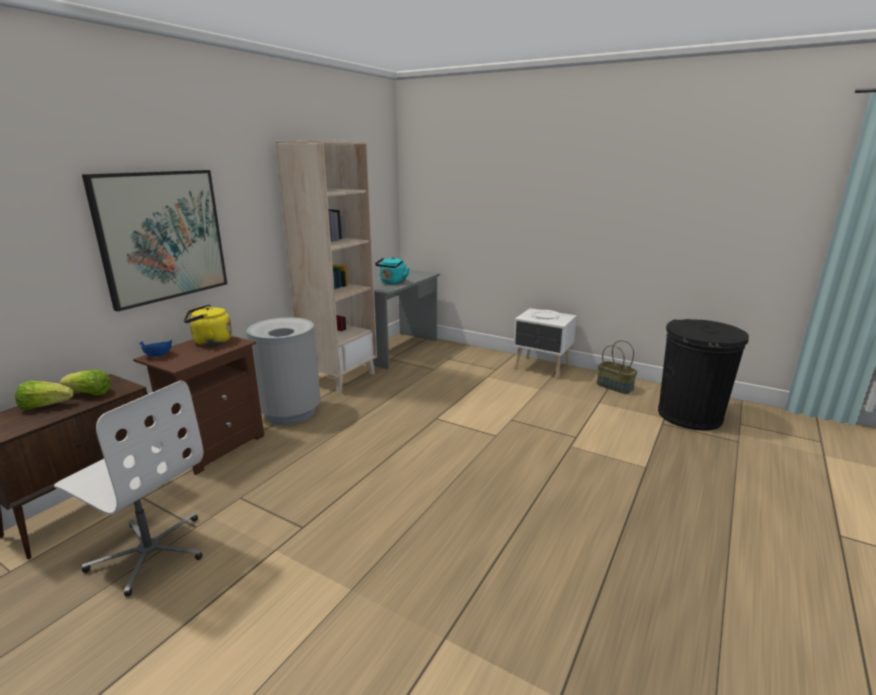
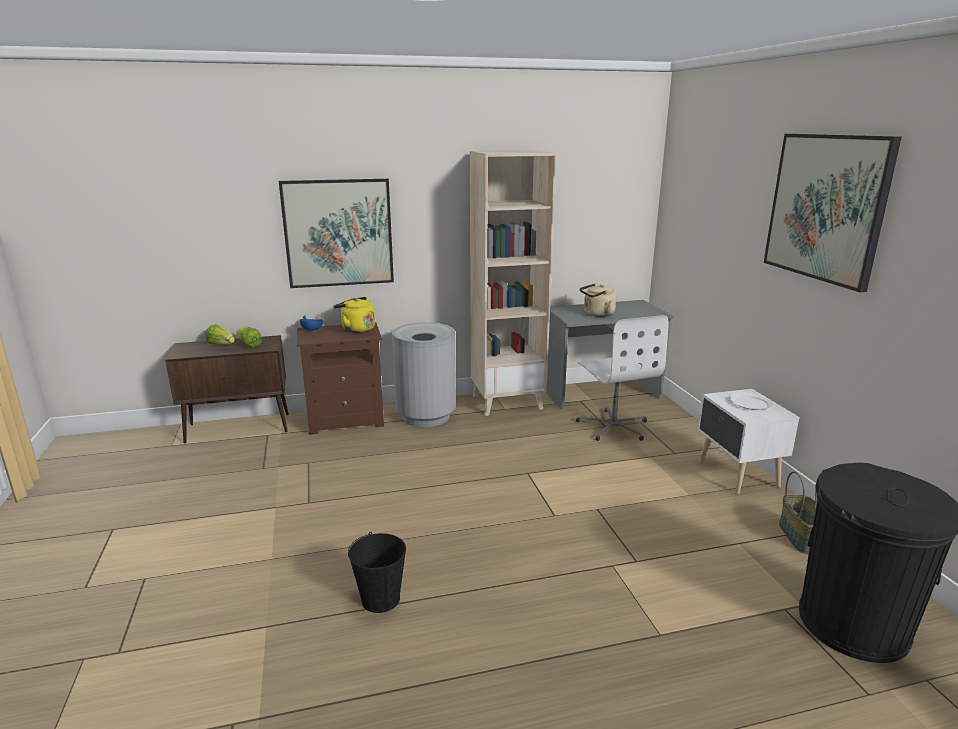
camera: 45 degrees right, 0 degrees up
(150, 551) = (226, 470): white office chair -> white office chair (613, 426)
(392, 283) = (597, 314): turquoise kettle -> beige kettle
(488, 553) = (381, 598): none -> black bucket
(577, 173) = (826, 208): none -> picture

